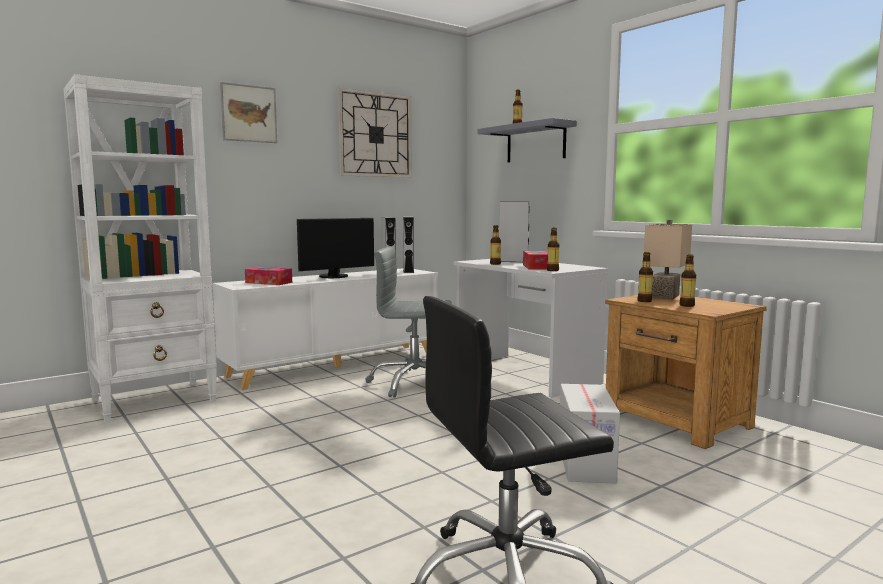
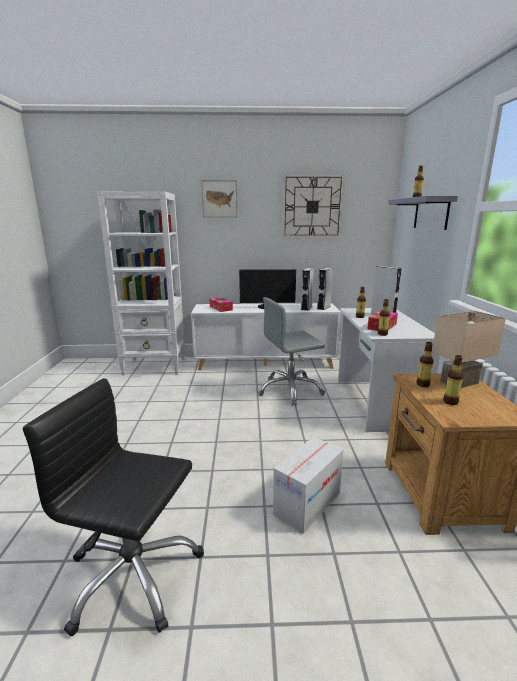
camera: 35 degrees right, 10 degrees up
(414, 383) = (290, 390): grey office chair -> grey office chair turned 60 degrees counterclockwise

